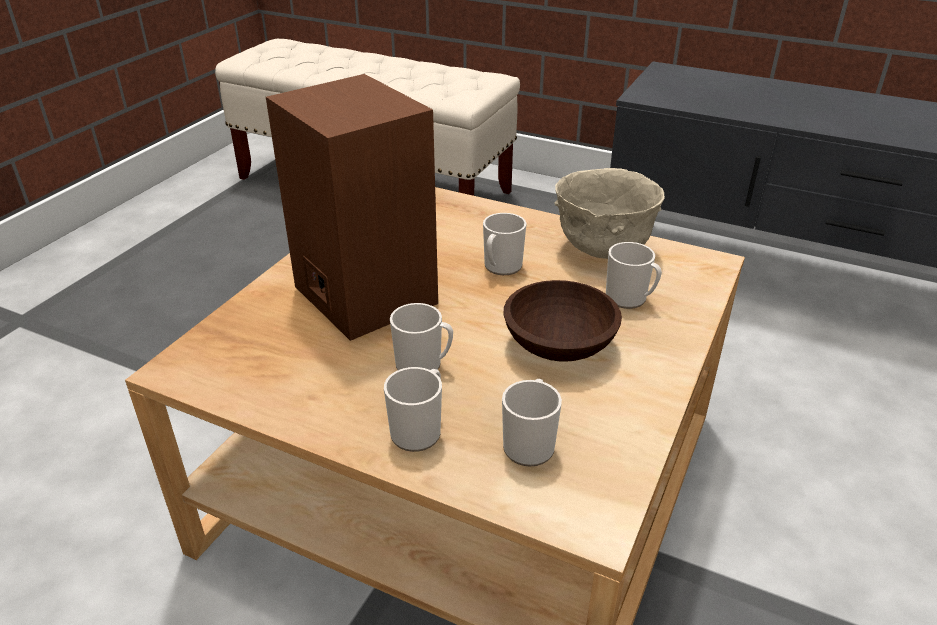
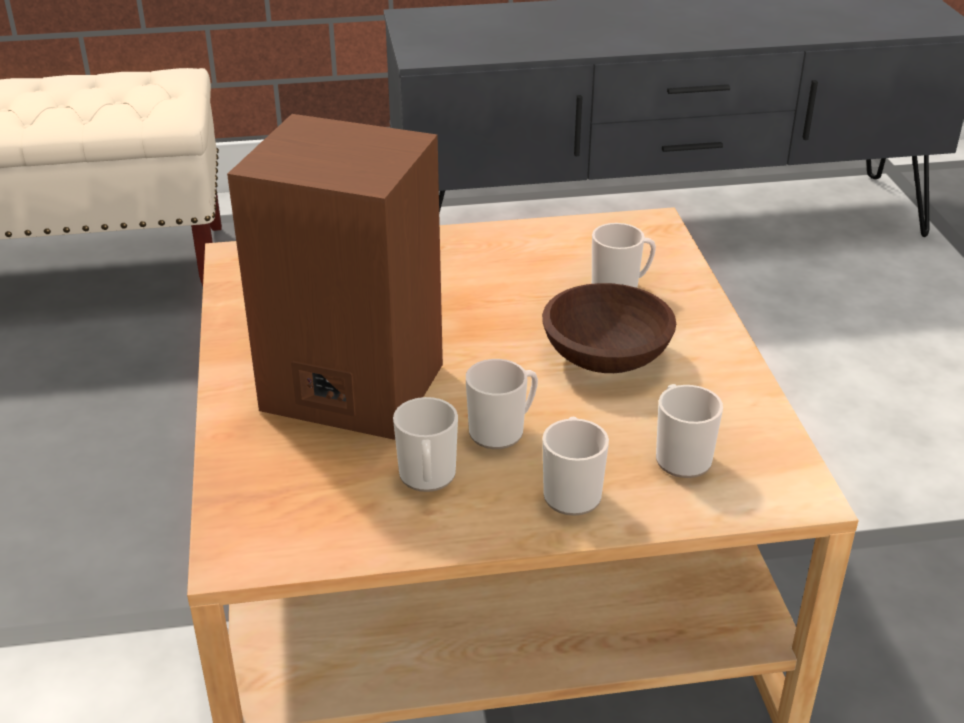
camera: 35 degrees left, 0 degrees up
(500, 267) = (462, 302): mug -> mug (427, 478)
(603, 250) = (542, 246): beige bowl -> none

